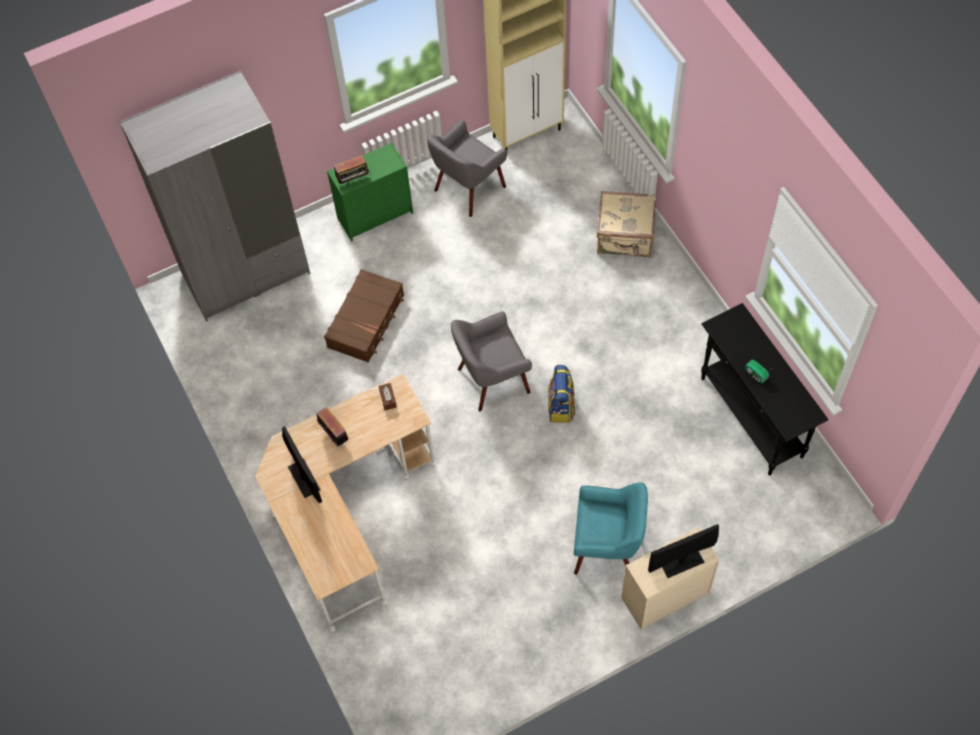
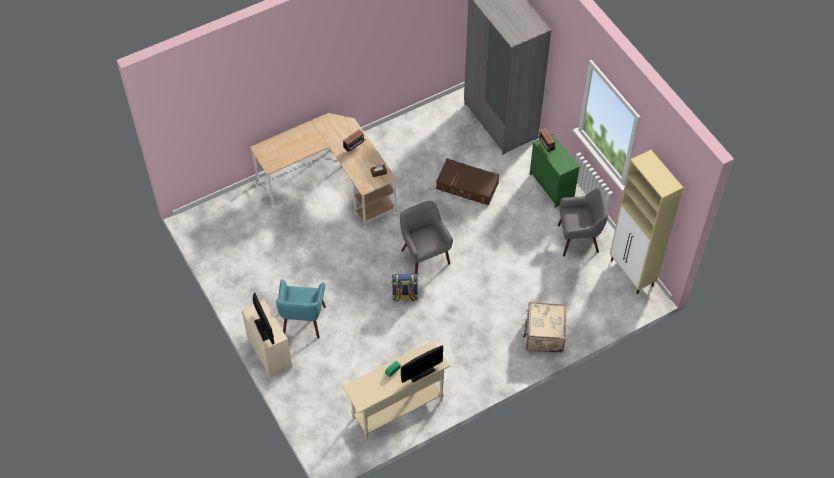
camera: 85 degrees right, 5 degrees down
(304, 478) = (325, 135): monitor -> monitor (421, 372)
(468, 188) = (579, 239): grey armchair -> grey armchair turned 135 degrees clockwise
(751, 417) = (397, 409): black console table -> beige console table

